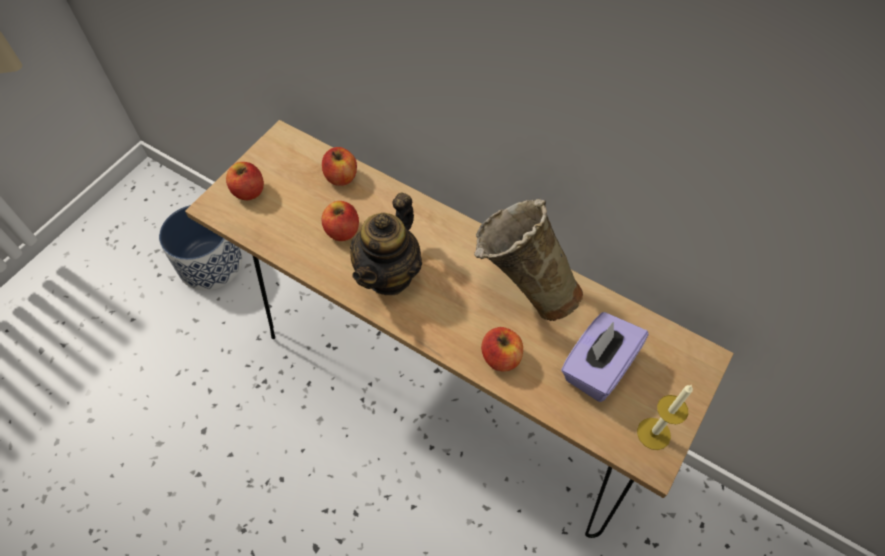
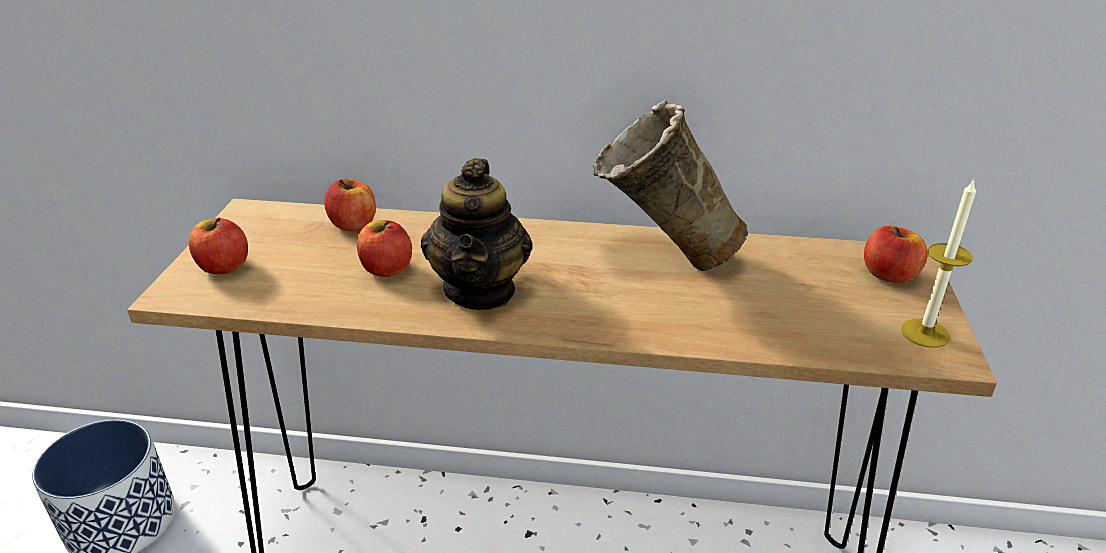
camera: 25 degrees left, 25 degrees down
(501, 357) = (687, 322): apple -> apple (889, 275)
(597, 367) = (806, 297): purple tissue box -> none

